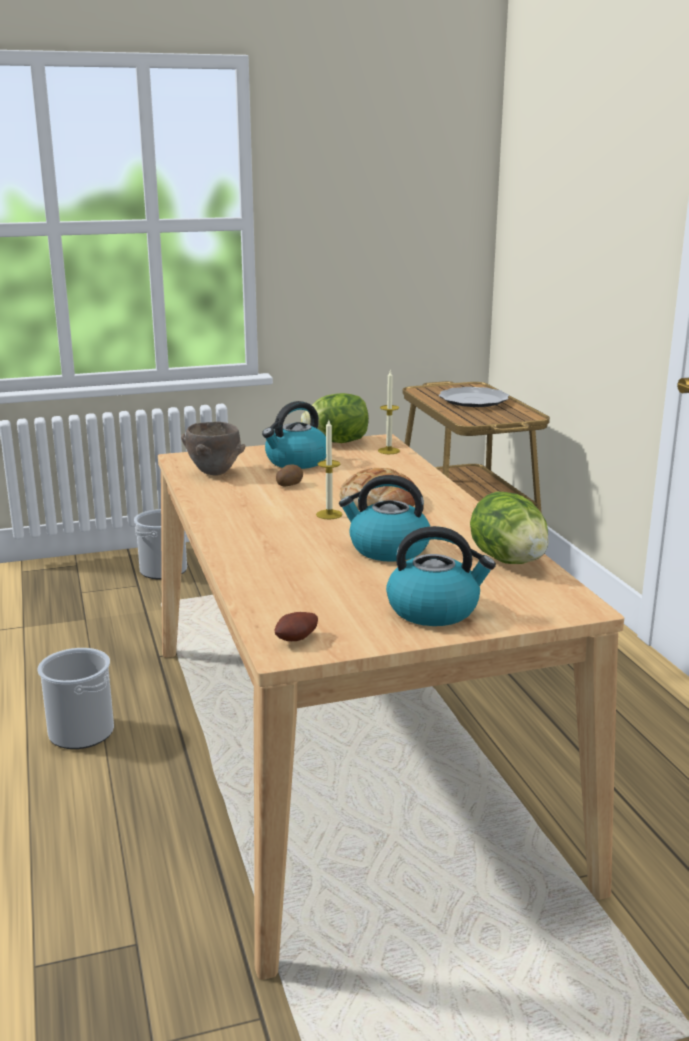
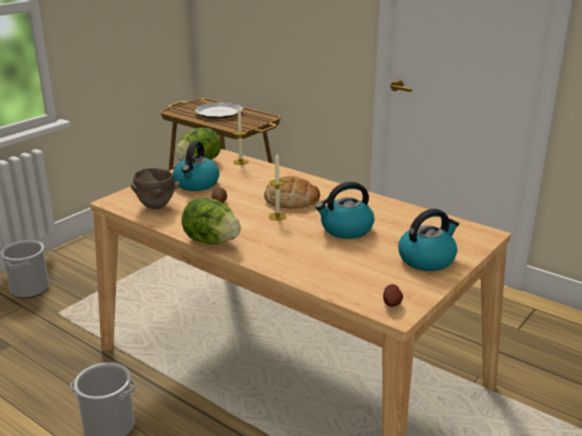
camera: 35 degrees left, 5 degrees up
(508, 560) = (414, 217): lettuce -> lettuce (211, 241)

